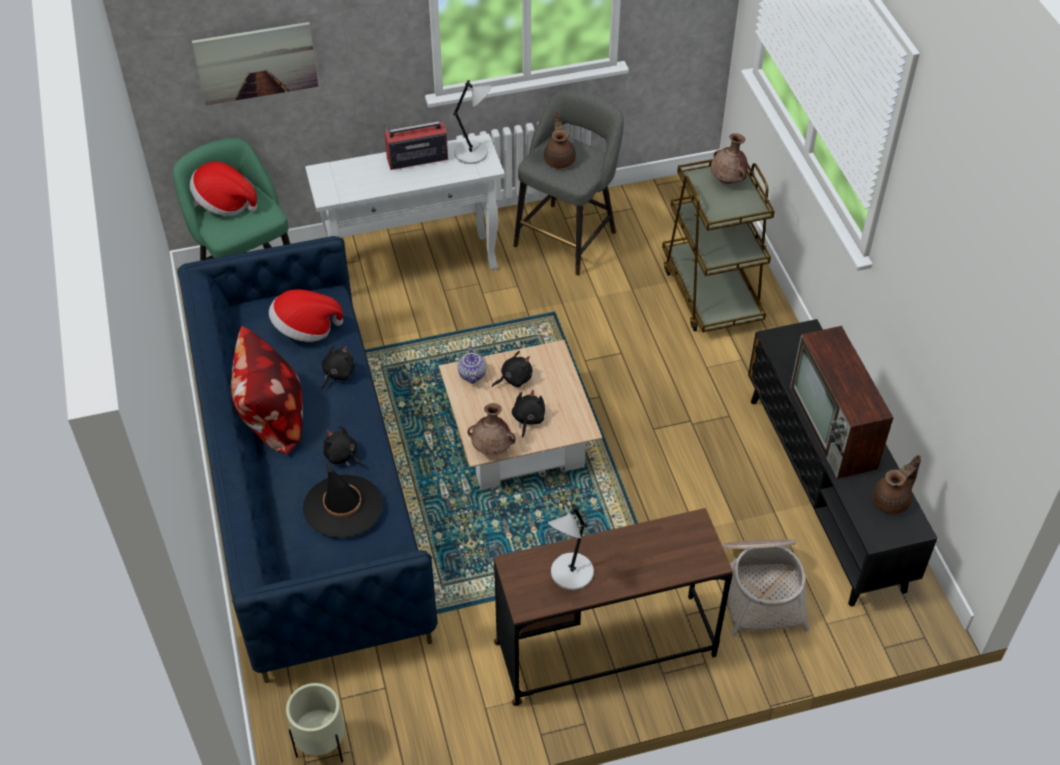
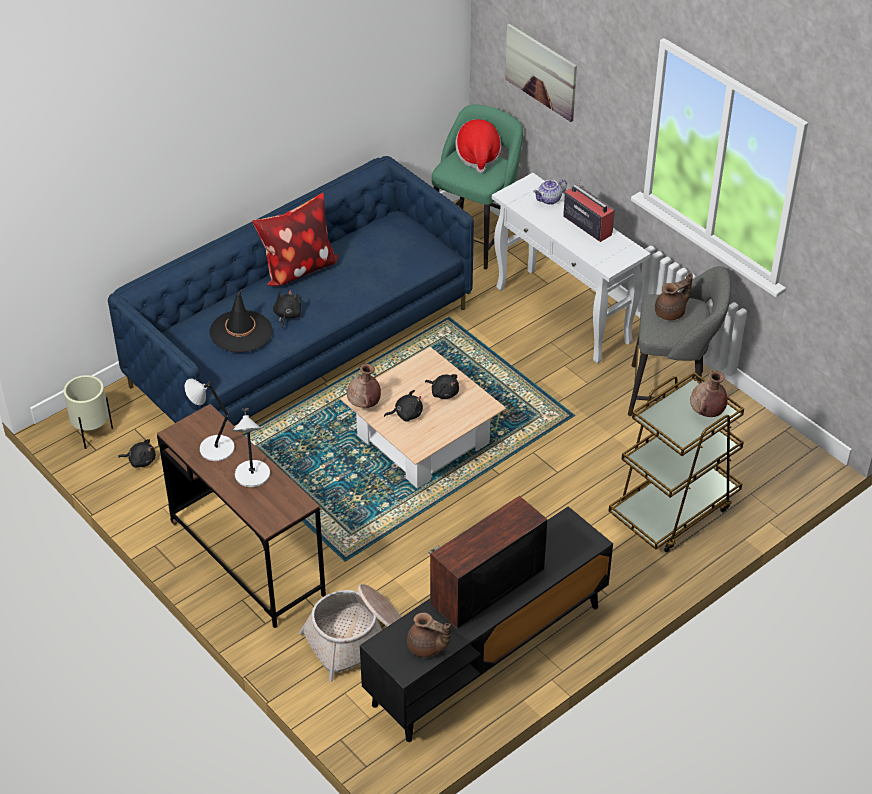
camera: 65 degrees right, 5 degrees down
(305, 329) = (396, 252): hat -> none
(337, 374) = (363, 284): black plush toy -> black plush toy (140, 461)
(473, 153) = (618, 252): grey table lamp -> grey table lamp (252, 476)
(473, 375) = (432, 368): teapot -> teapot (549, 200)

